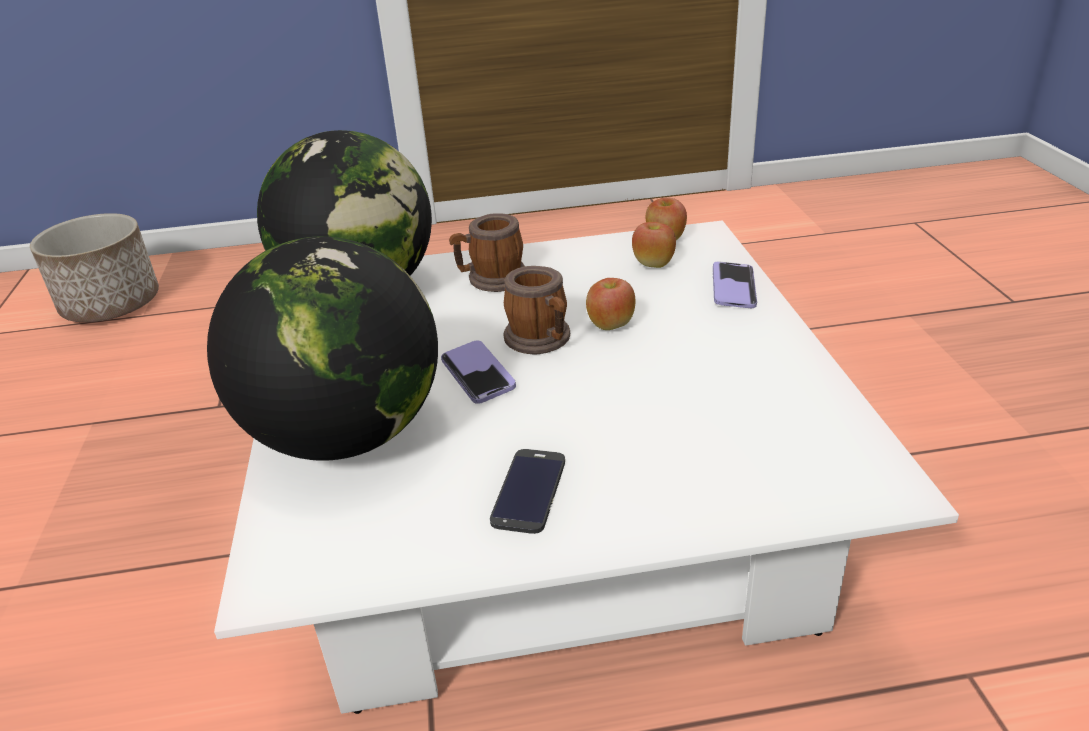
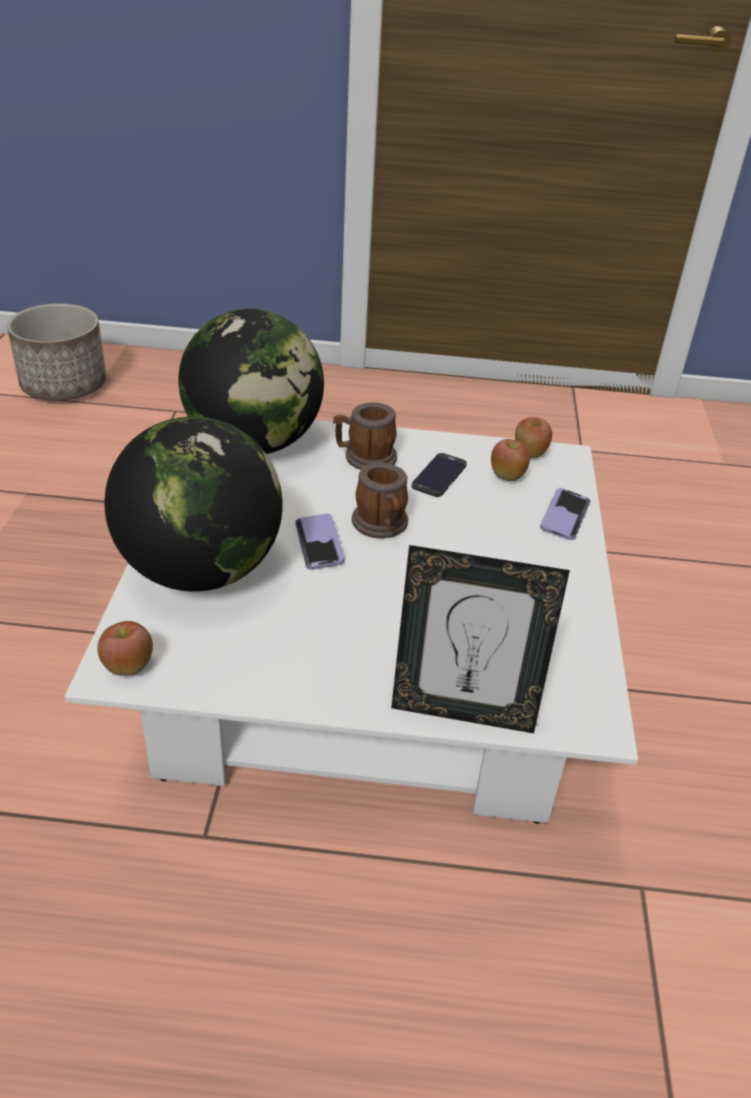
camera: 10 degrees right, 5 degrees up
(529, 491) = (319, 652): phone -> phone (439, 475)
(611, 325) = (444, 525): apple -> apple (128, 667)
(732, 514) = (463, 711): none -> picture frame

